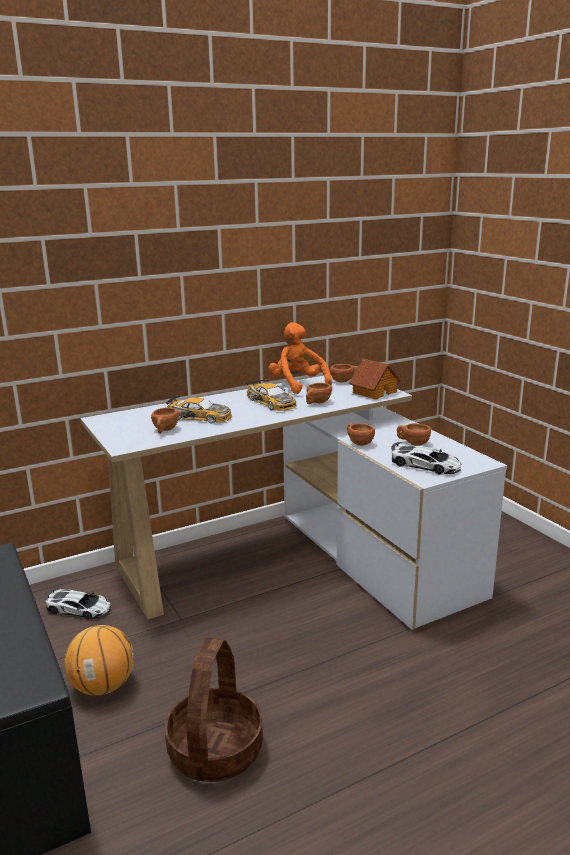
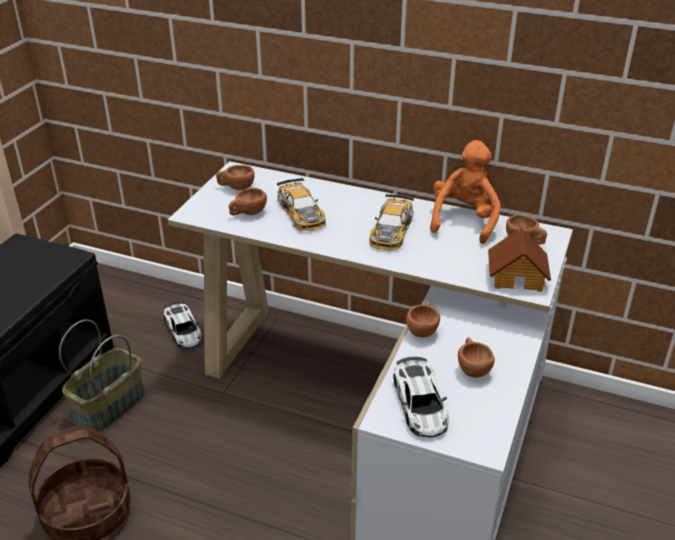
camera: 50 degrees right, 15 degrees up
(103, 686) = (109, 405): basketball -> basket
(316, 403) = (428, 256): brown cup -> brown cup (236, 187)

